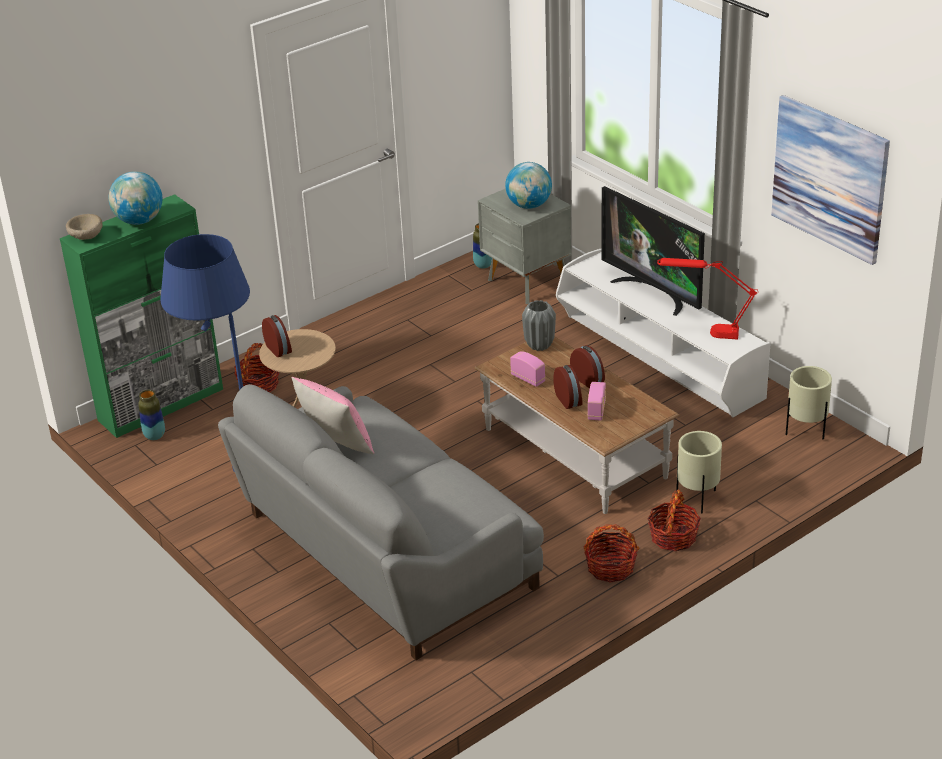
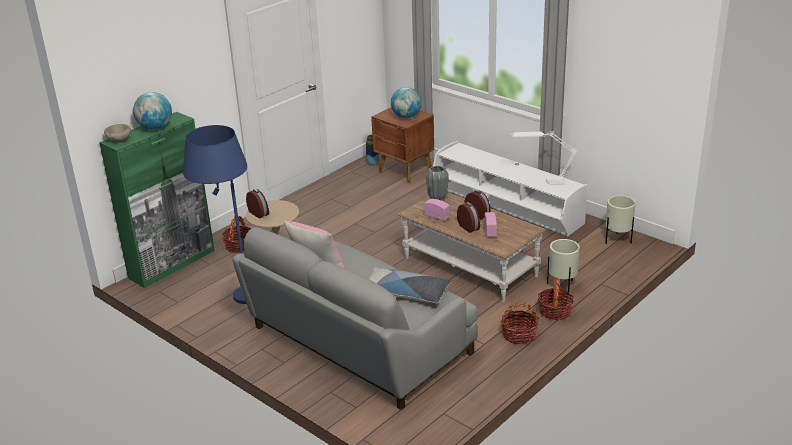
camera: 10 degrees left, 5 degrees down
(154, 436) = (172, 284): vase -> none
(446, 497) = (406, 293): none -> pillow
(527, 283) = (405, 171): grey nightstand -> brown nightstand
(654, 292) = (500, 162): television -> none
(705, 332) = (542, 182): red table lamp -> white table lamp
(829, 178) = (627, 65): picture -> none

